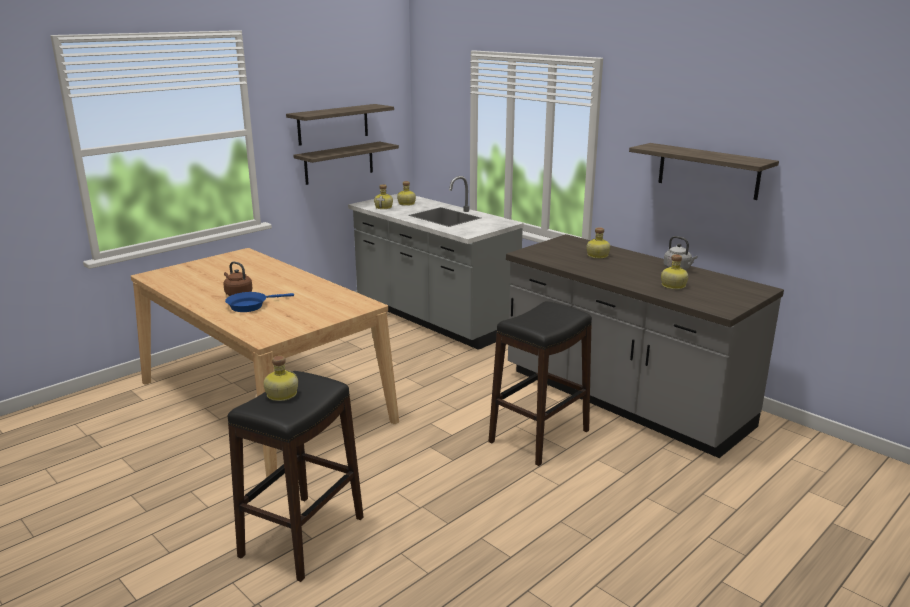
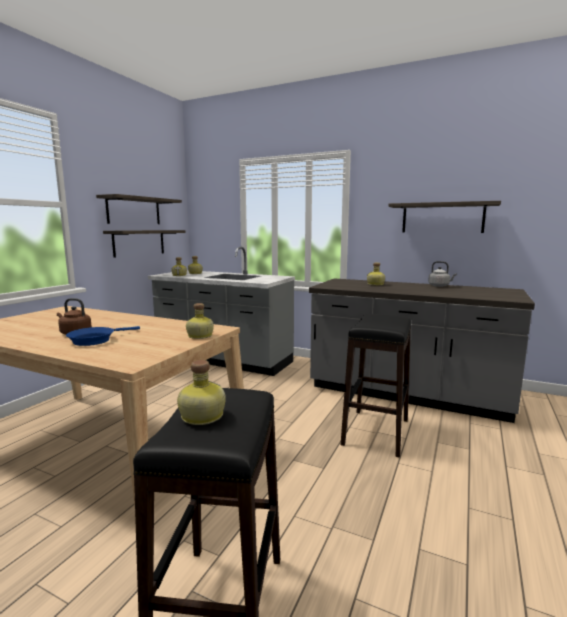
camera: 20 degrees left, 10 degrees down
(672, 286) = (456, 292): bottle -> bottle (199, 336)

